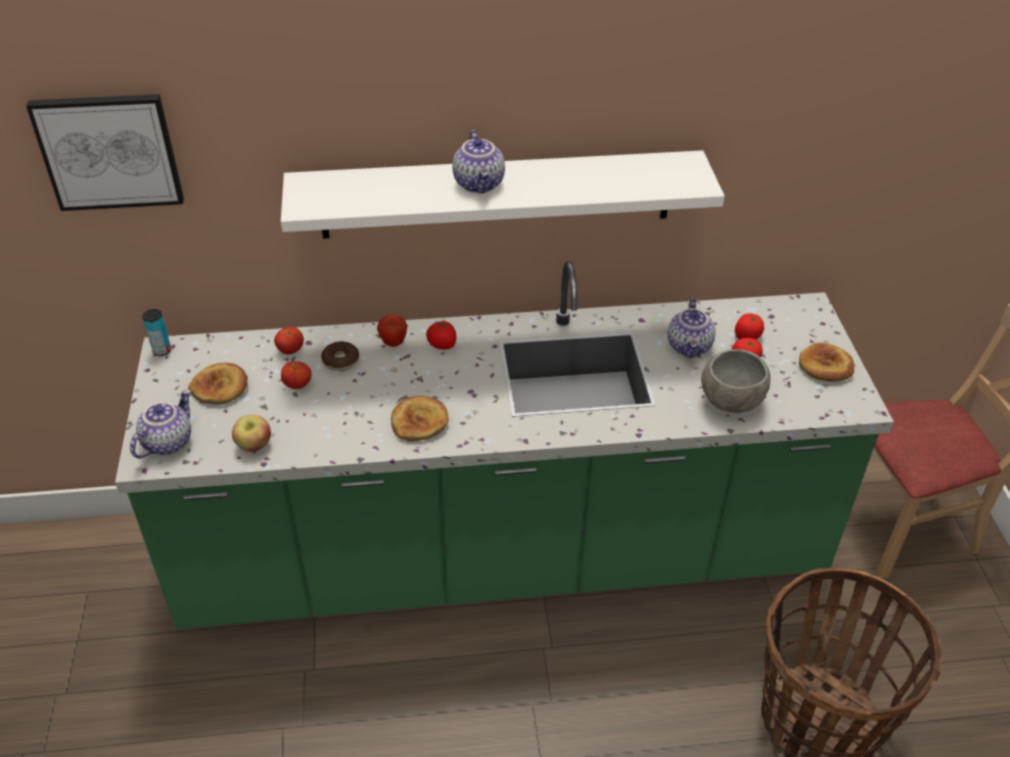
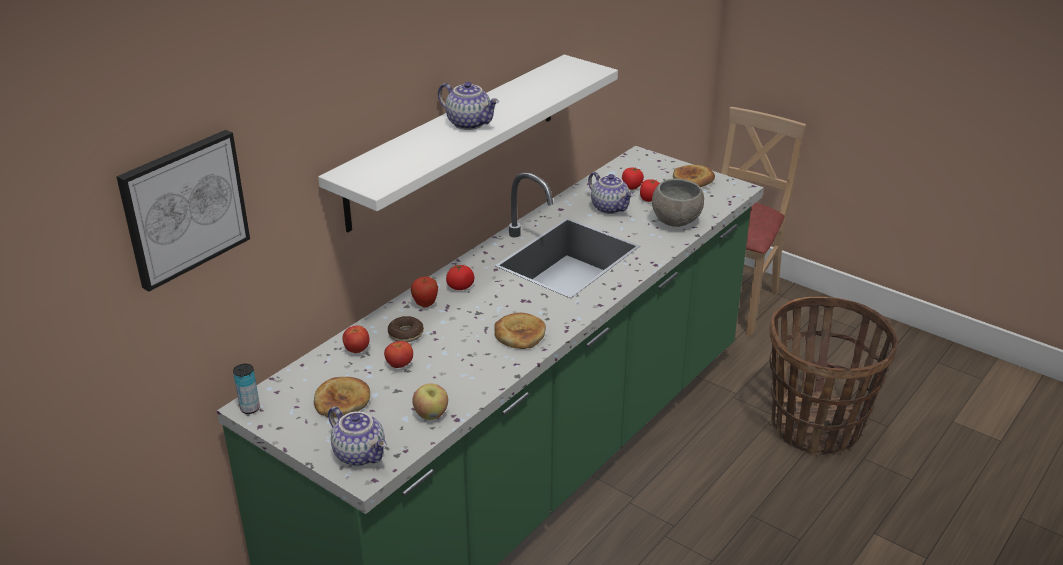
camera: 45 degrees left, 10 degrees down
(167, 442) = (361, 454): teapot -> teapot turned 150 degrees clockwise

